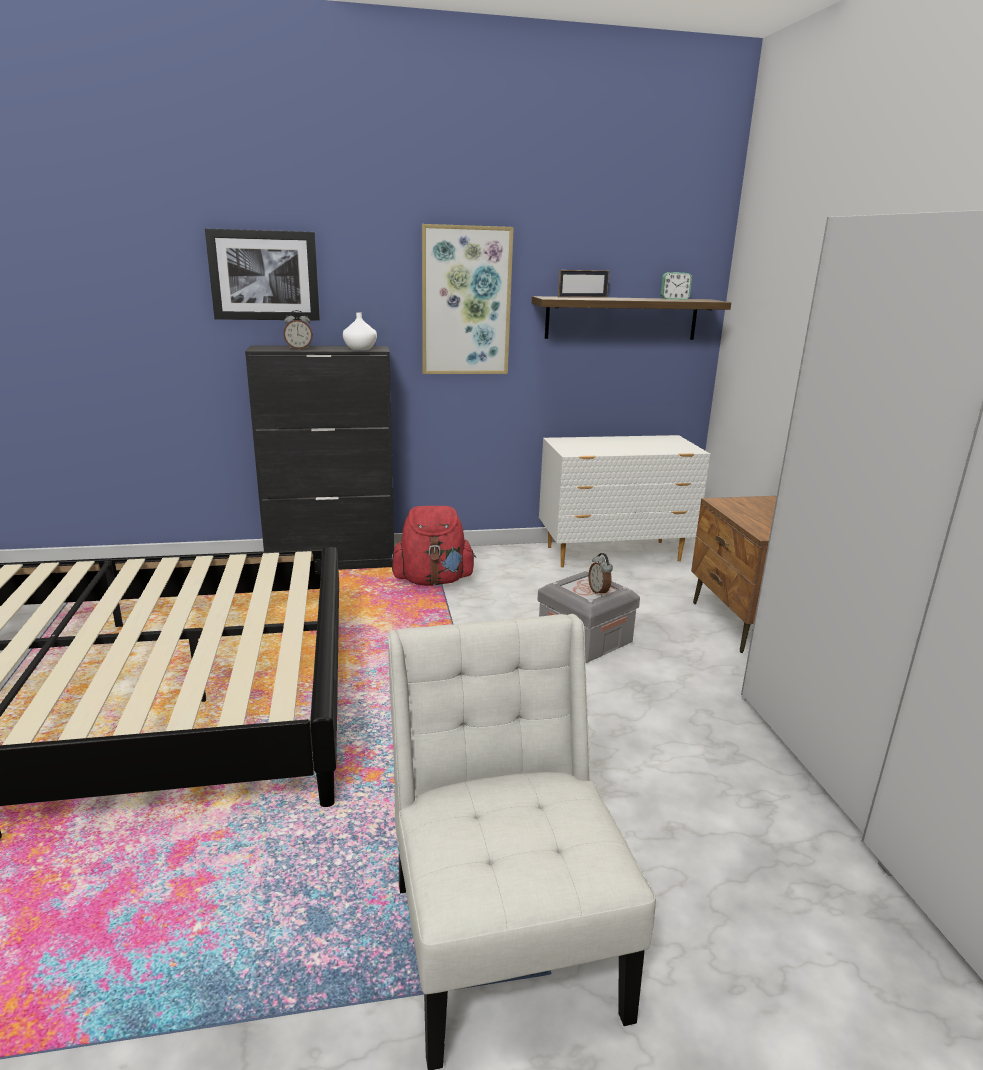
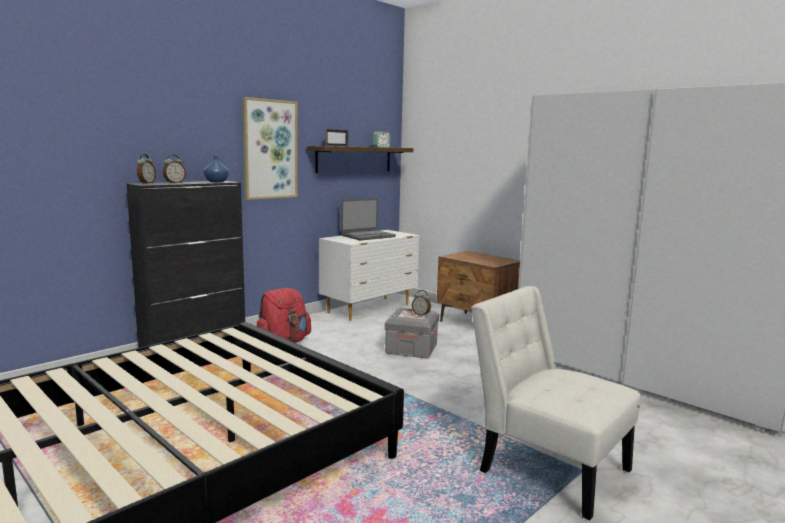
camera: 35 degrees left, 10 degrees down
(264, 275) = (134, 130): picture -> none
(266, 347) = (146, 183): none -> alarm clock
(360, 349) = (217, 182): white vase -> blue vase
(620, 444) = (368, 236): none -> laptop

